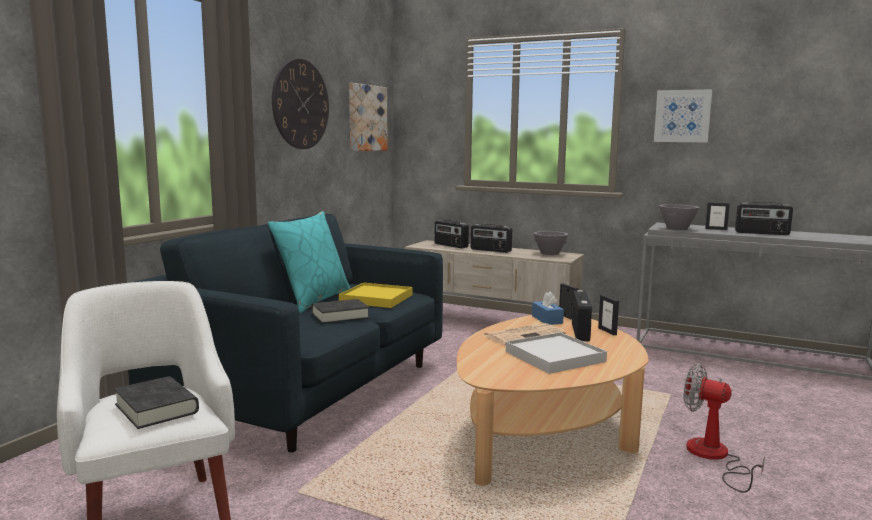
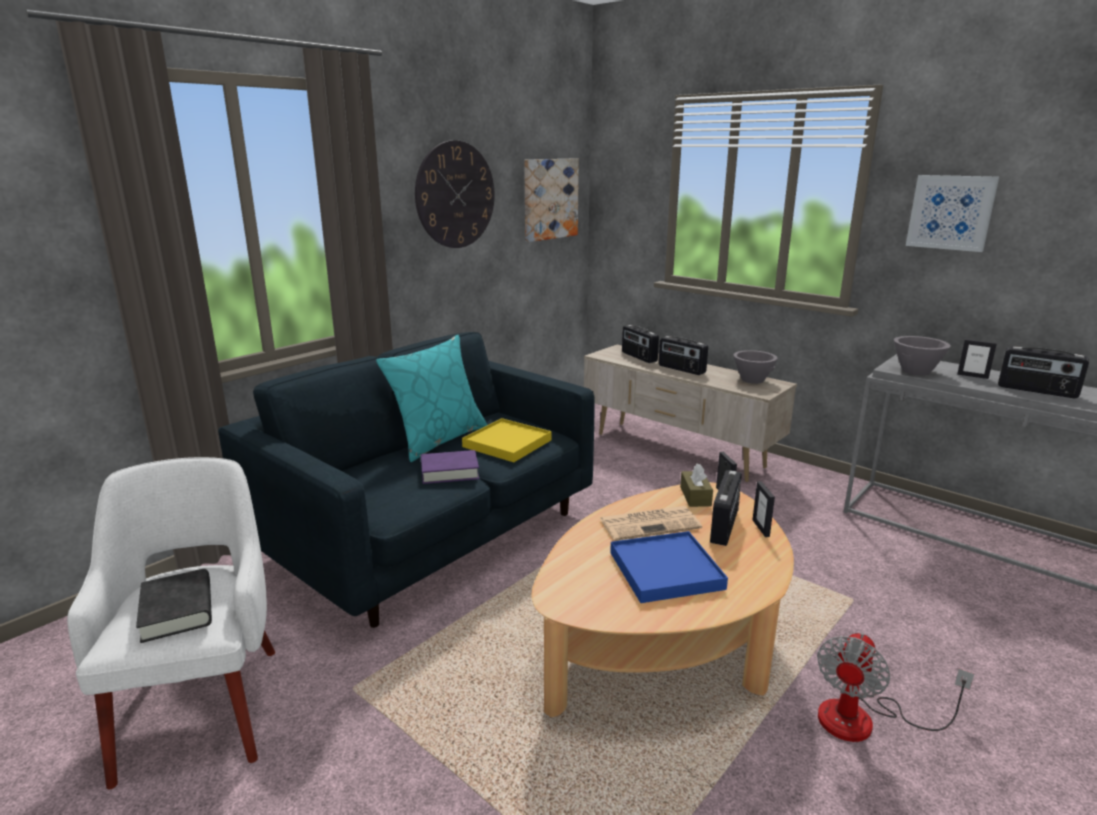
camera: 15 degrees right, 10 degrees up
(340, 316) = (449, 472): black book -> purple book
(547, 319) = (695, 496): blue tissue box -> brown tissue box
(554, 357) = (665, 571): white tray -> blue tray
(714, 457) = (864, 720): fan -> fan turned 105 degrees counterclockwise

